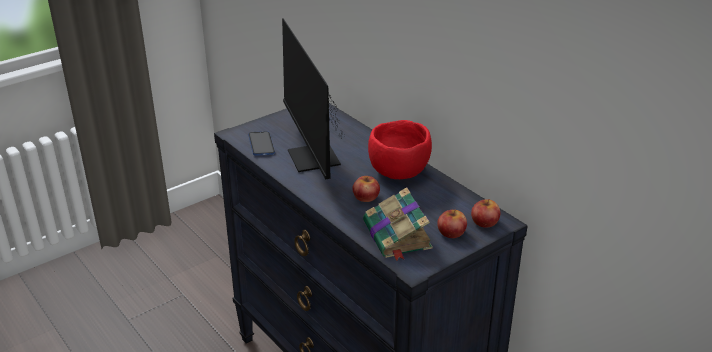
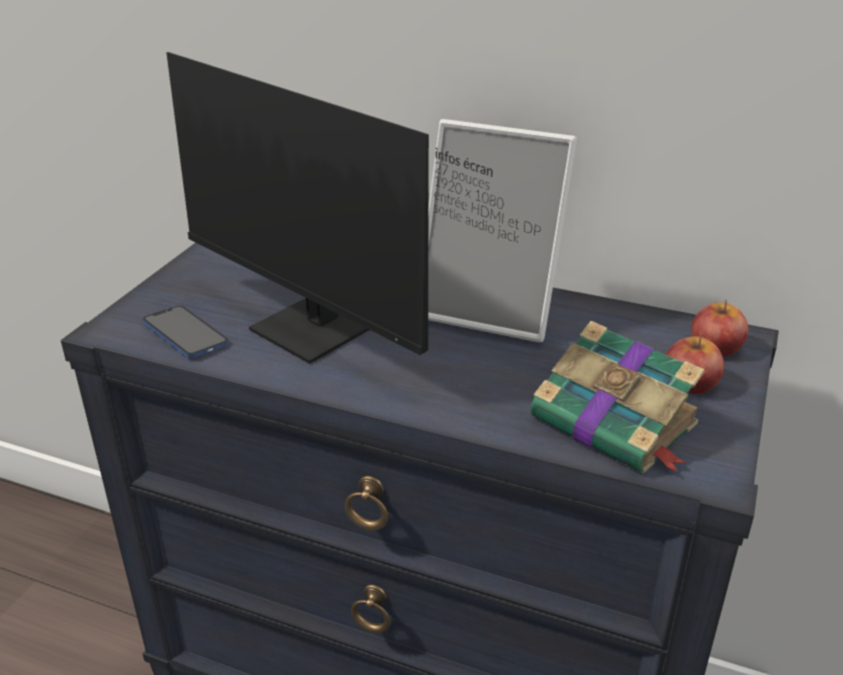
camera: 30 degrees left, 0 degrees up
(366, 197) = (482, 369): apple -> none
(400, 173) = (492, 309): red bowl -> picture frame

